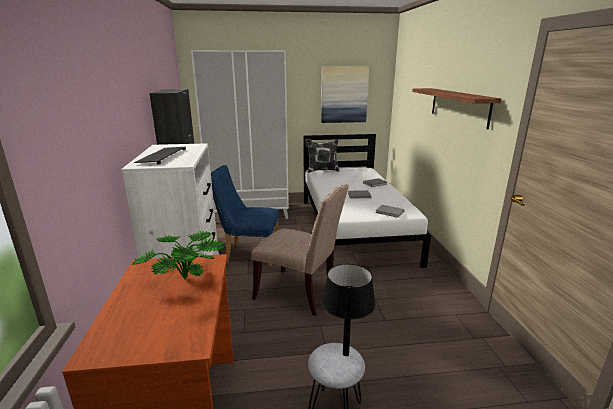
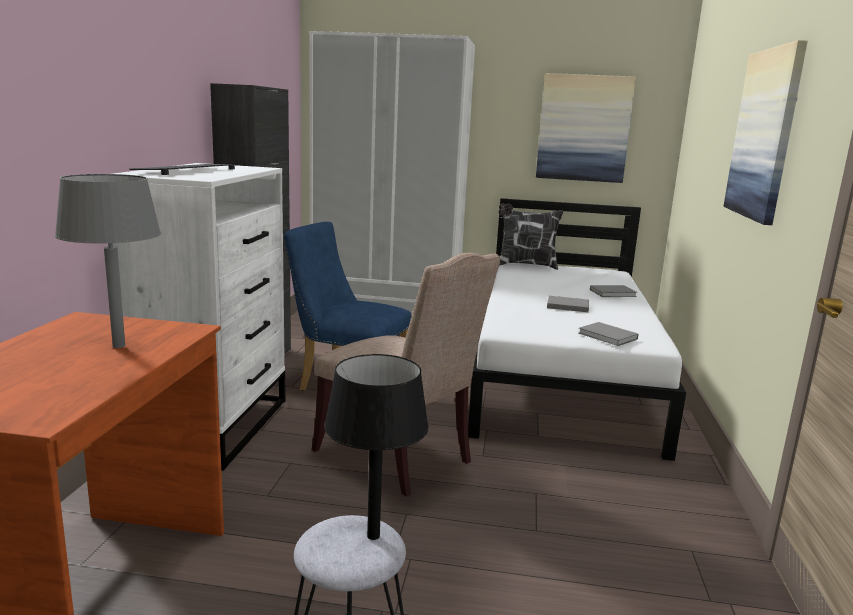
camera: 15 degrees right, 5 degrees down
(185, 281) = (118, 346): potted plant -> grey table lamp
(458, 106) = (765, 134): shelf -> picture

